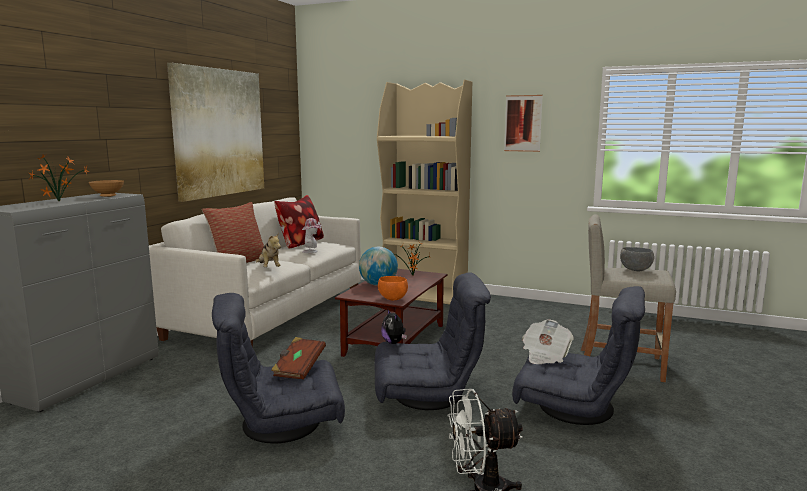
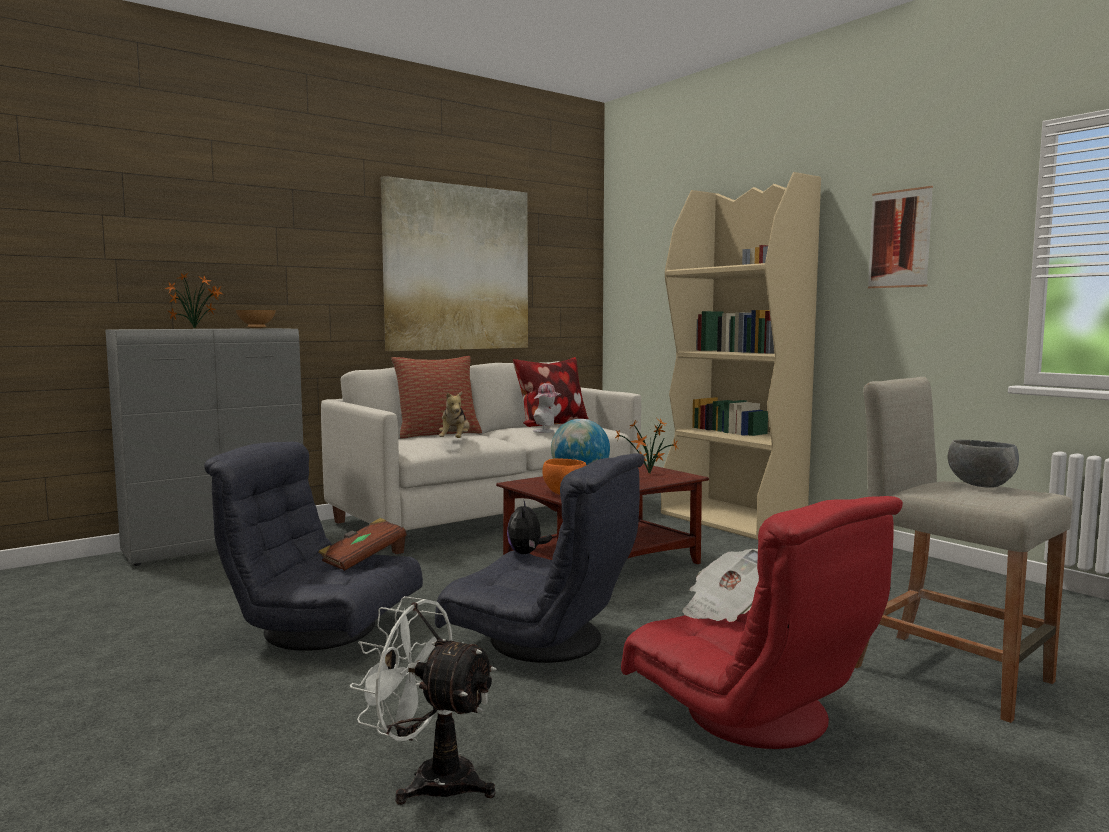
camera: 30 degrees right, 5 degrees down
(574, 409) = (753, 717): grey armchair -> red armchair

